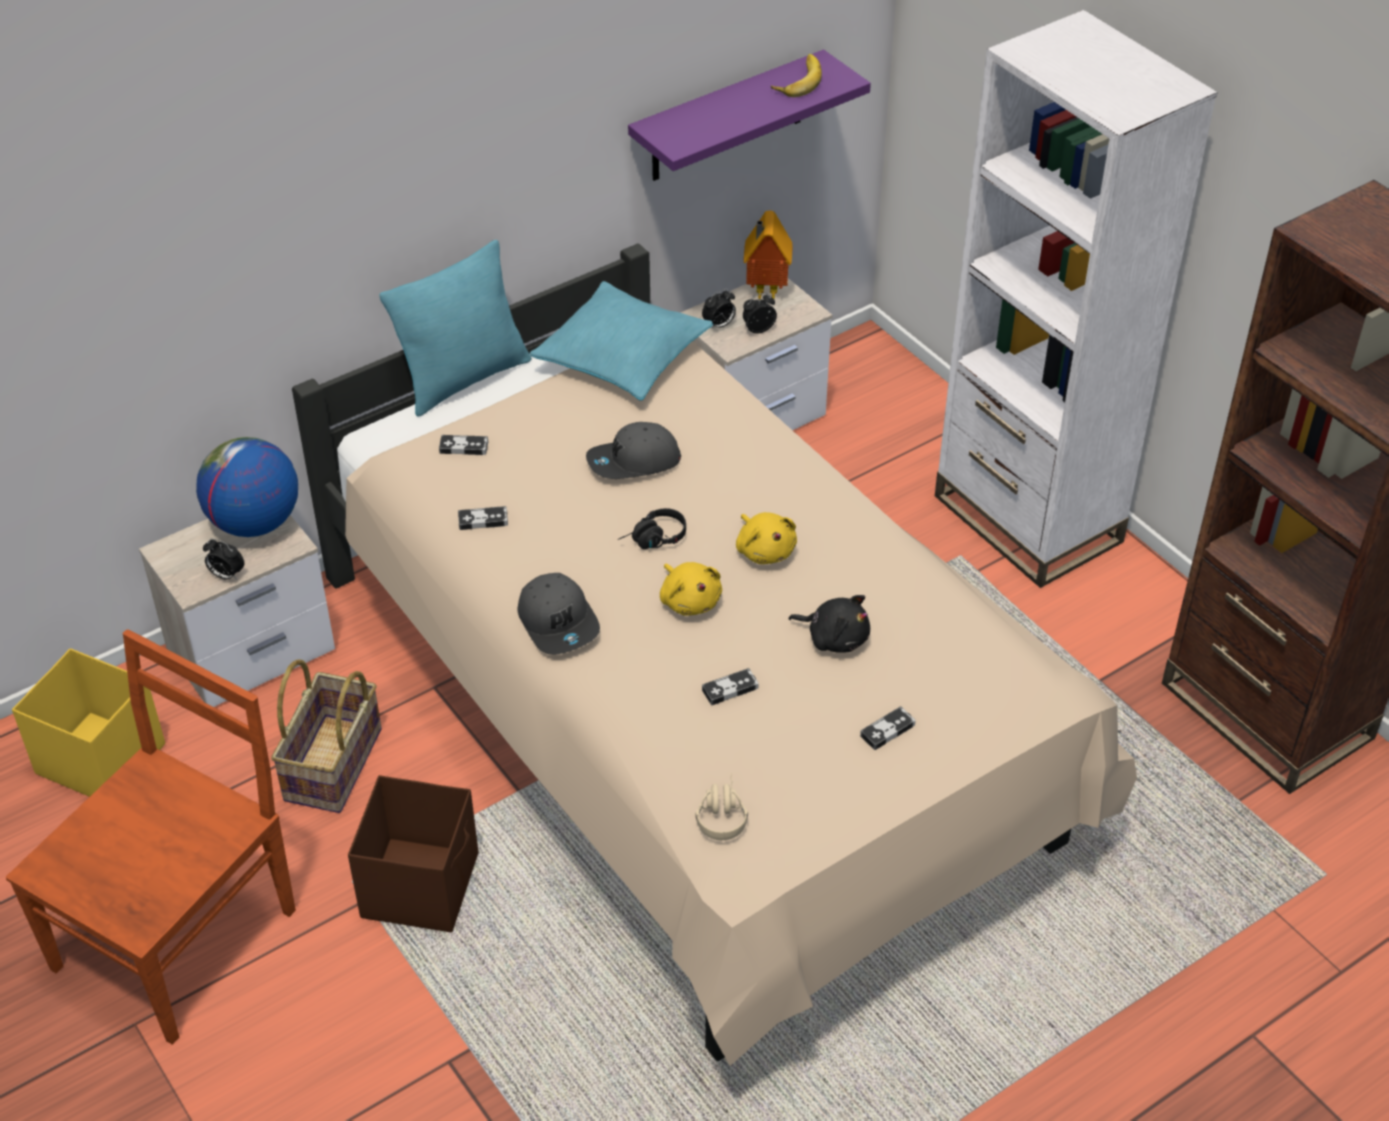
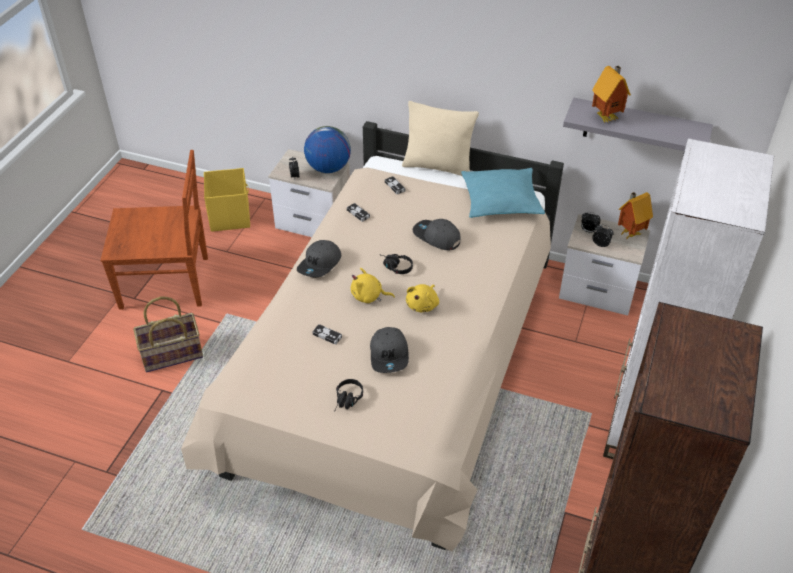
camera: 55 degrees right, 0 degrees up
(335, 765) = (278, 276): basket -> basket (172, 355)
(421, 884) = (240, 334): brown storage box -> none
(464, 379) = (438, 166): turquoise pillow -> beige pillow
(689, 600) = (369, 296): yellow plush toy -> yellow plush toy turned 75 degrees clockwise
(709, 121) = (607, 117): none -> toy house
(721, 813) = (252, 368): beige headphones -> none
(727, 118) = (638, 128): purple shelf -> grey shelf
(797, 80) = (675, 127): banana -> none
(834, 638) = (389, 355): black plush toy -> grey cap
(887, 730) = (347, 401): game controller -> black headphones

